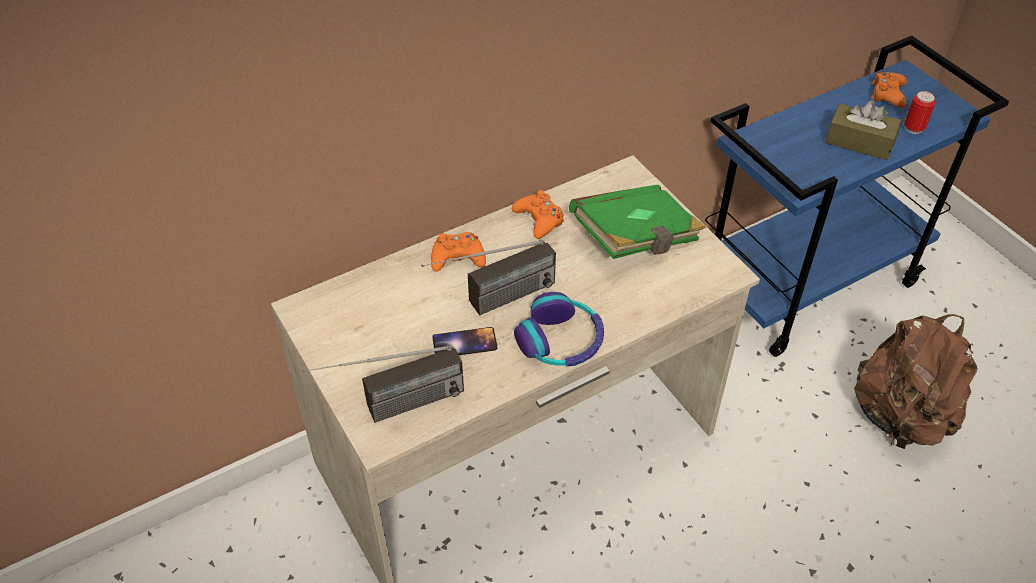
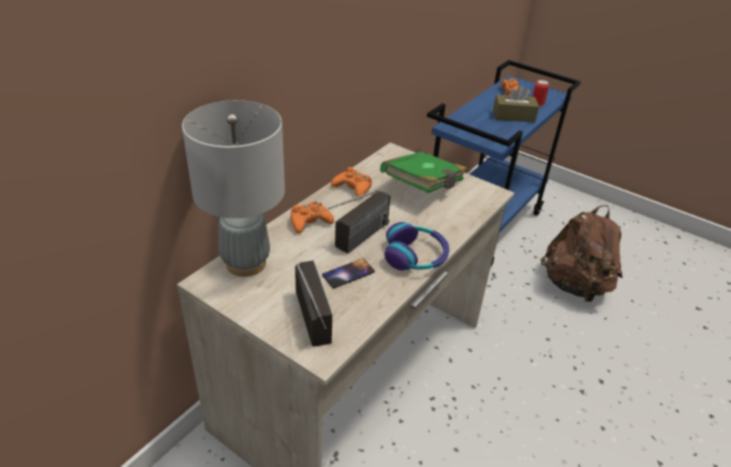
camera: 25 degrees left, 10 degrees down
(355, 296) = (245, 263): none -> grey table lamp
(392, 409) = (320, 331): radio -> radio turned 60 degrees counterclockwise

